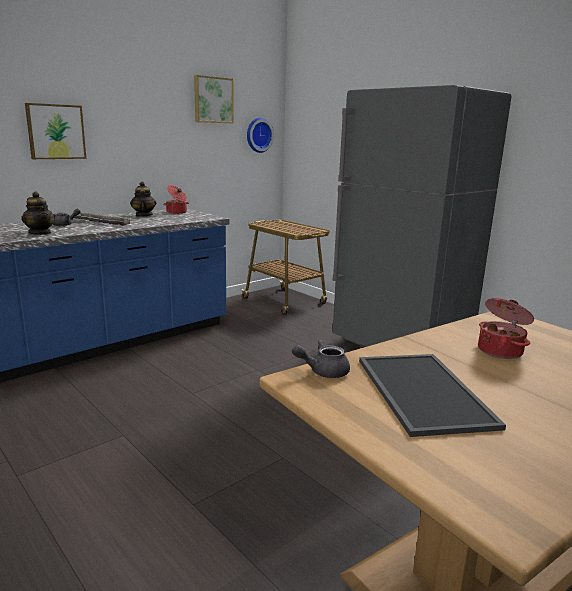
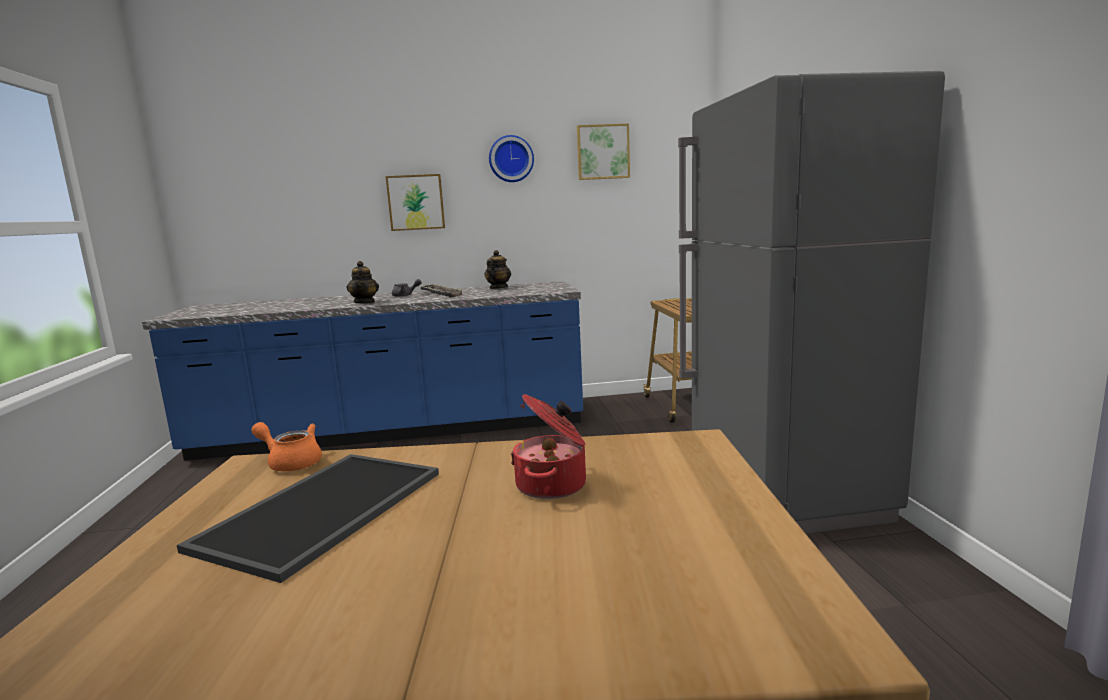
camera: 35 degrees right, 5 degrees down
(177, 212) = (540, 285): cooking pot -> none
(258, 135) = (671, 189): wall clock -> wall clock (511, 159)
(323, 371) = (291, 462): grey teapot -> orange teapot

